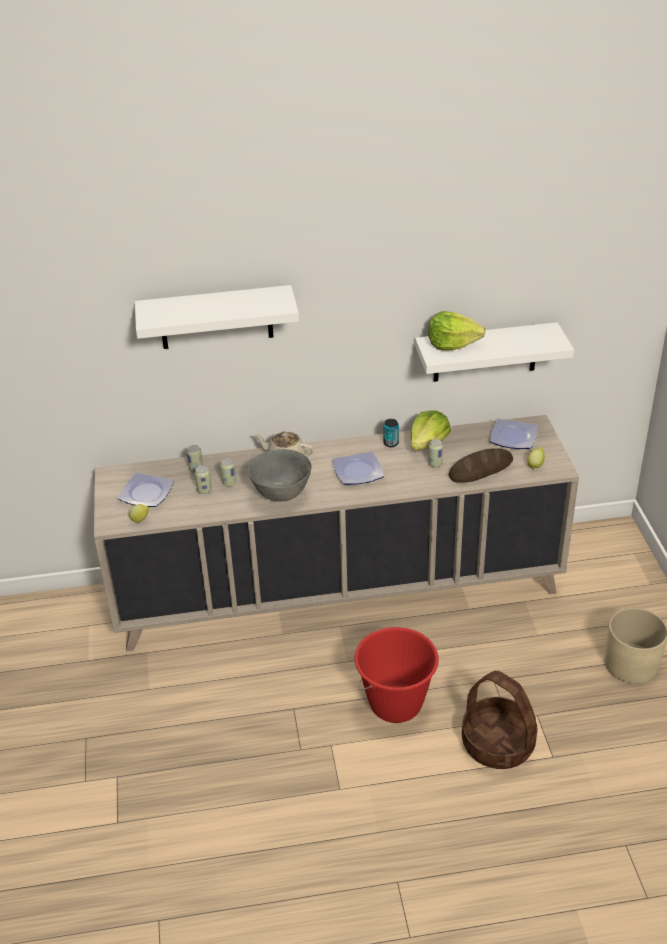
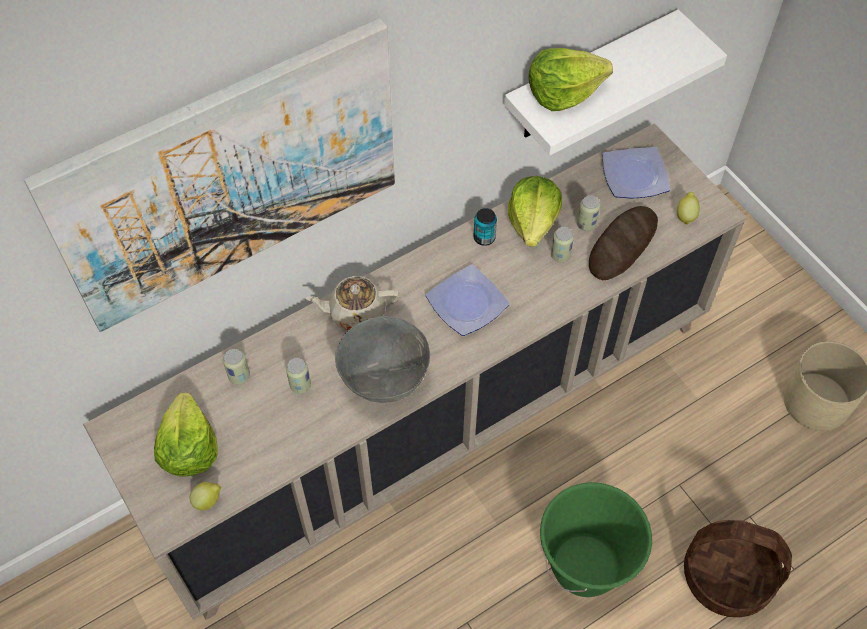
camera: 25 degrees left, 20 degrees up
(145, 494) = (188, 448): plate -> lettuce
(204, 490) = (272, 411): can -> can (586, 224)
(216, 317) = (230, 176): white shelf -> picture
(396, 704) = (585, 565): red bucket -> green bucket

